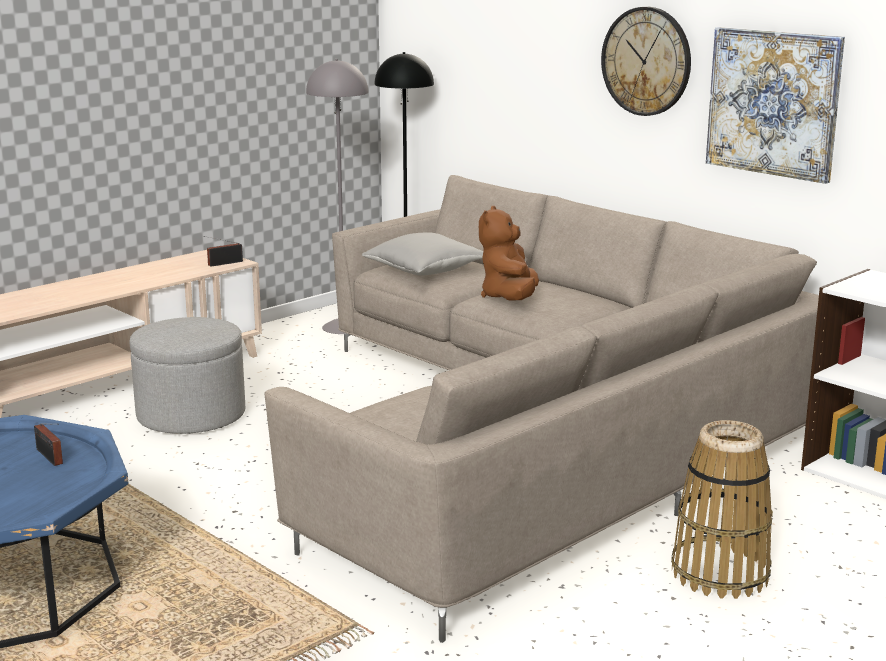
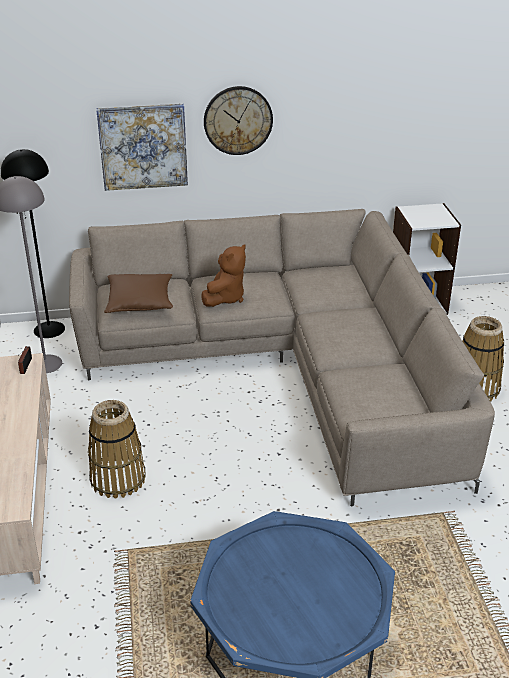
camera: 55 degrees left, 15 degrees up
(50, 457) = (284, 549): radio -> none
(191, 415) = (117, 479): grey ottoman -> basket
(425, 270) = (140, 302): grey pillow -> brown pillow
(510, 298) = (225, 298): brown plush toy -> brown plush toy turned 105 degrees counterclockwise
(773, 103) = (331, 131): picture -> picture (143, 147)

